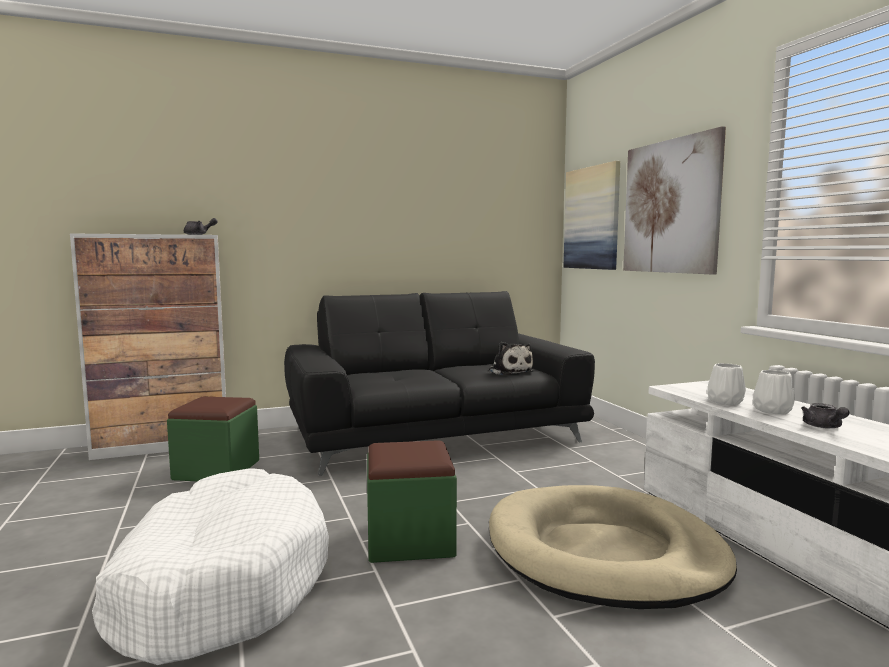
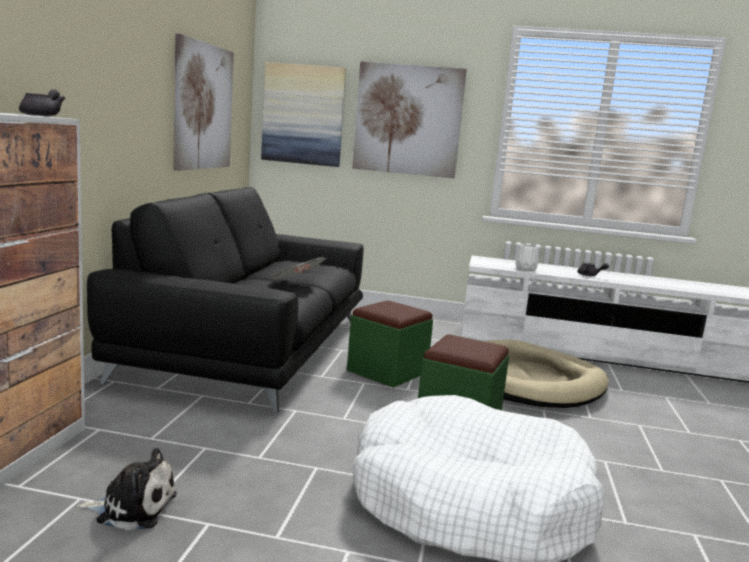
camera: 60 degrees left, 5 degrees up
(217, 470) = (170, 452): green ottoman -> green ottoman (387, 372)
(441, 376) = (297, 283): none -> newspaper
(461, 222) = (203, 107): none -> picture
(510, 371) = (317, 269): plush toy -> plush toy (132, 507)
(771, 410) = (552, 270): white vase -> none

